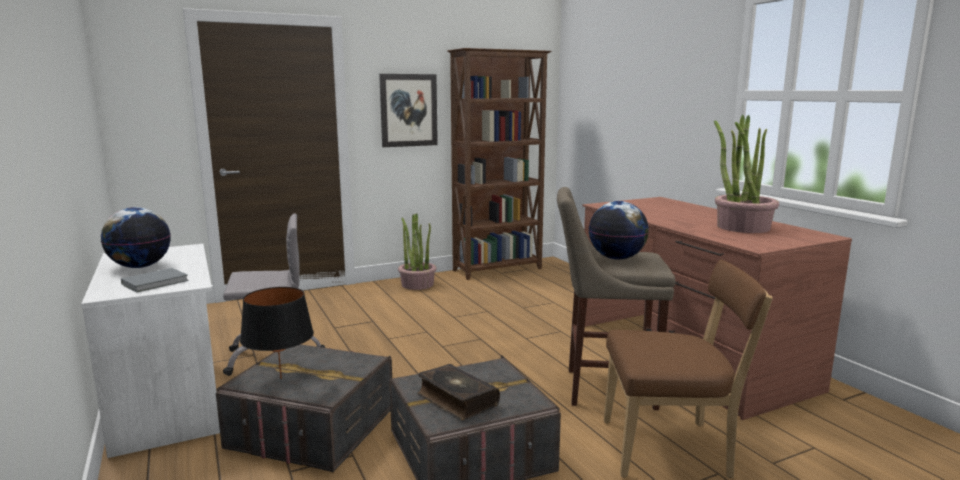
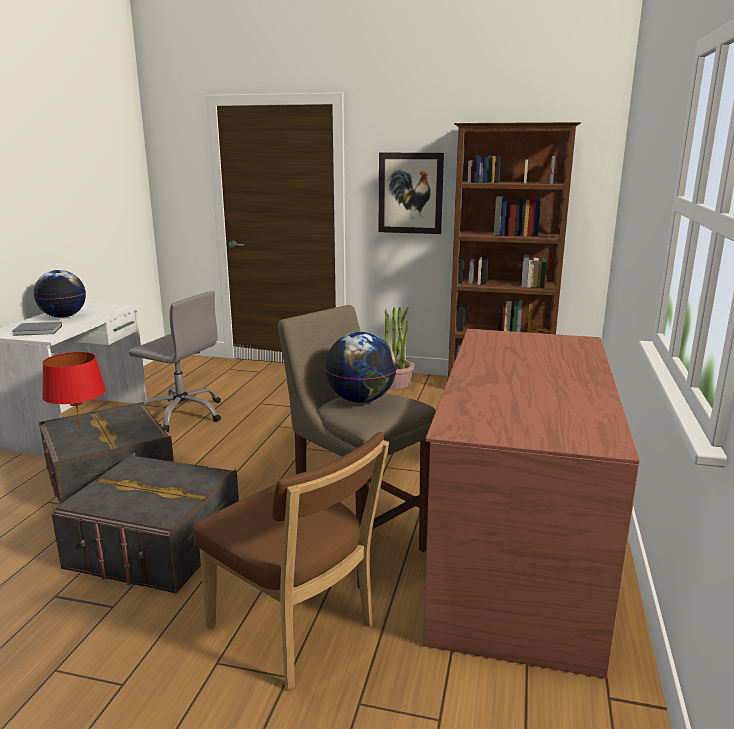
camera: 40 degrees right, 5 degrees up
(280, 378) = (79, 428): black table lamp -> red table lamp
(456, 400) = (126, 490): book -> none
(742, 227) = (539, 401): potted plant -> none

